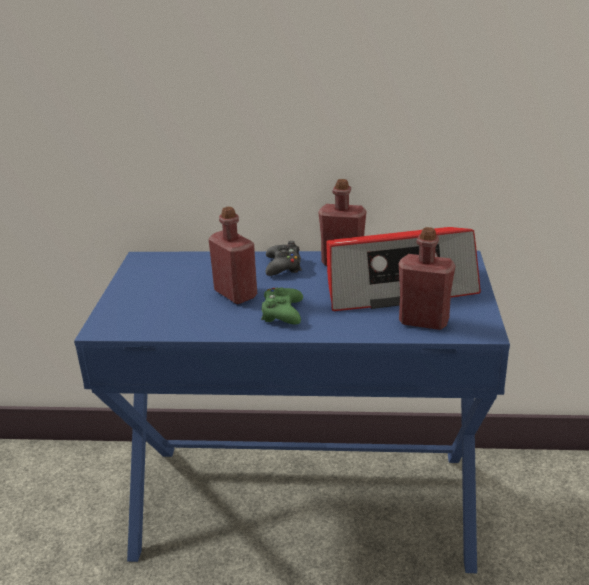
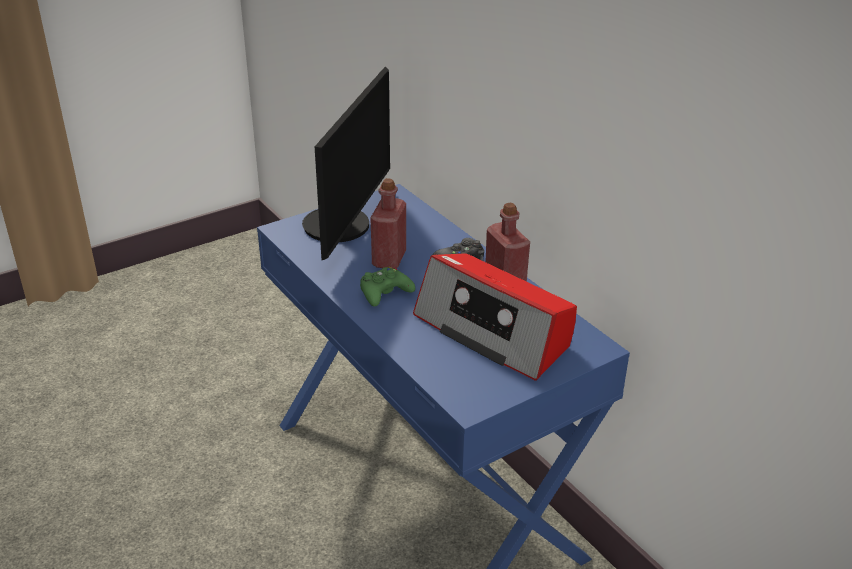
camera: 50 degrees right, 5 degrees up
(151, 297) = (344, 226): none -> monitor
(423, 321) = (450, 367): red bottle -> none

